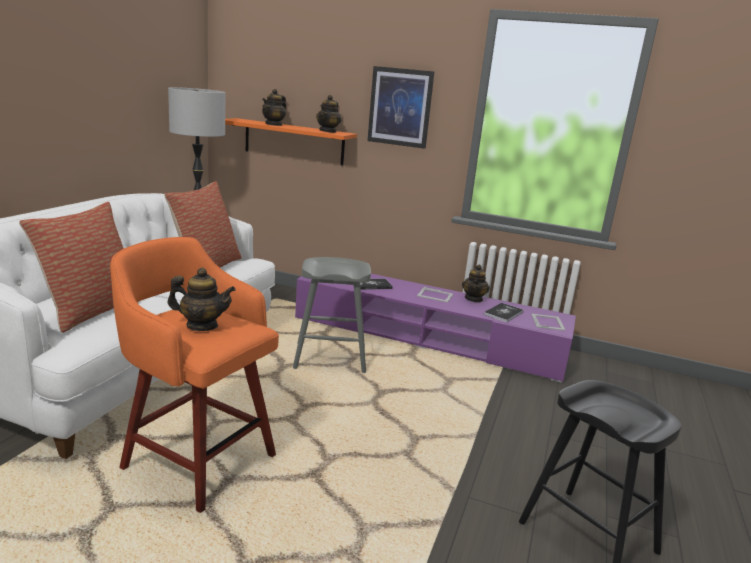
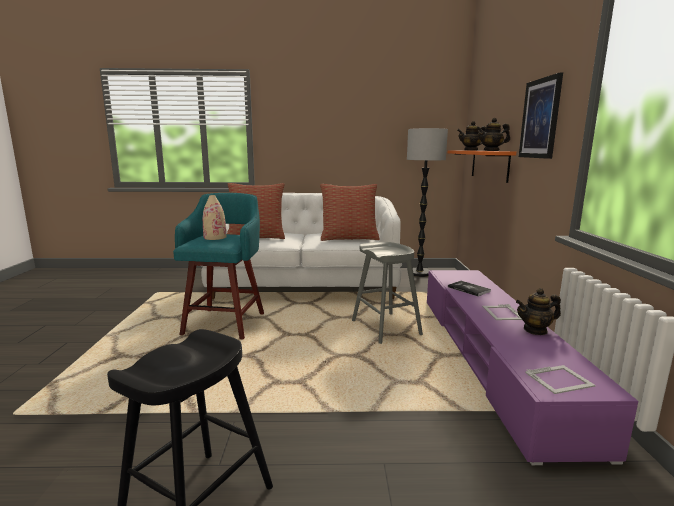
camera: 70 degrees right, 5 degrees down
(196, 460) = (226, 323): orange stool -> turquoise stool
(202, 326) = (215, 237): teapot -> beige vase
(503, 313) = (527, 349): book -> none

